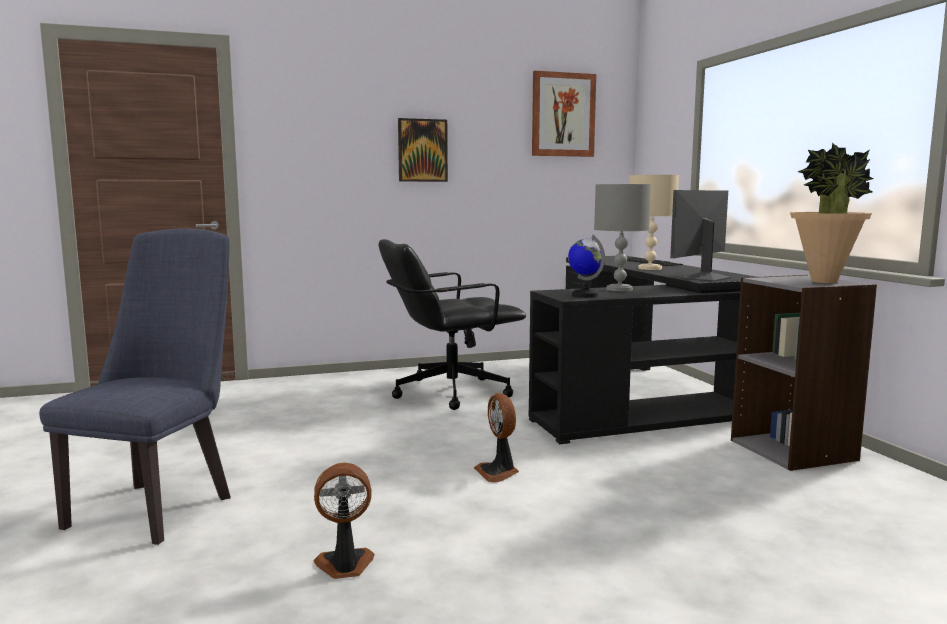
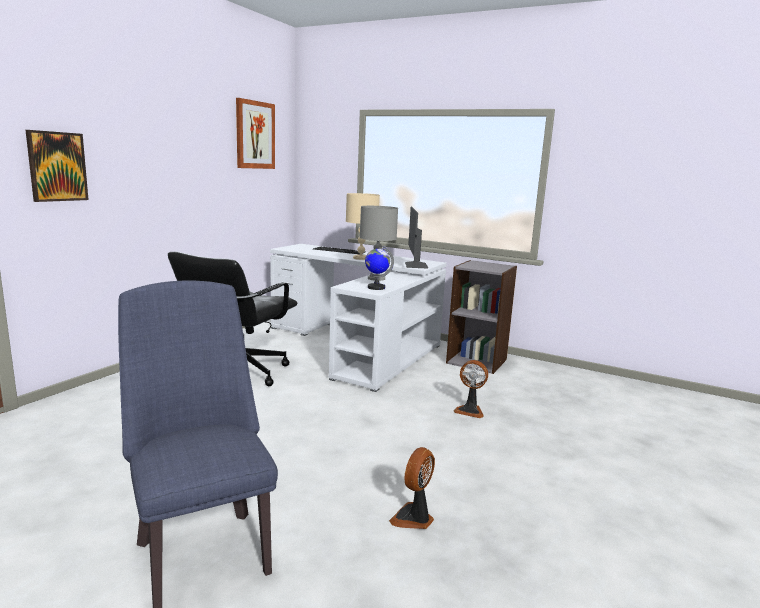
camera: 45 degrees left, 5 degrees up
(422, 150) = (162, 163): picture -> picture (57, 166)
(498, 472) = (378, 423): fan -> fan (470, 410)
(638, 396) = (359, 345): black desk -> white desk
(824, 281) = (494, 266): potted plant -> none

